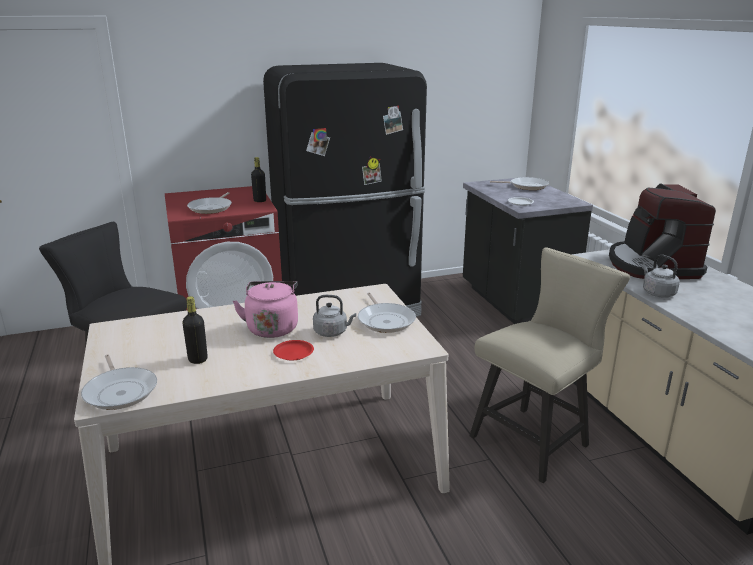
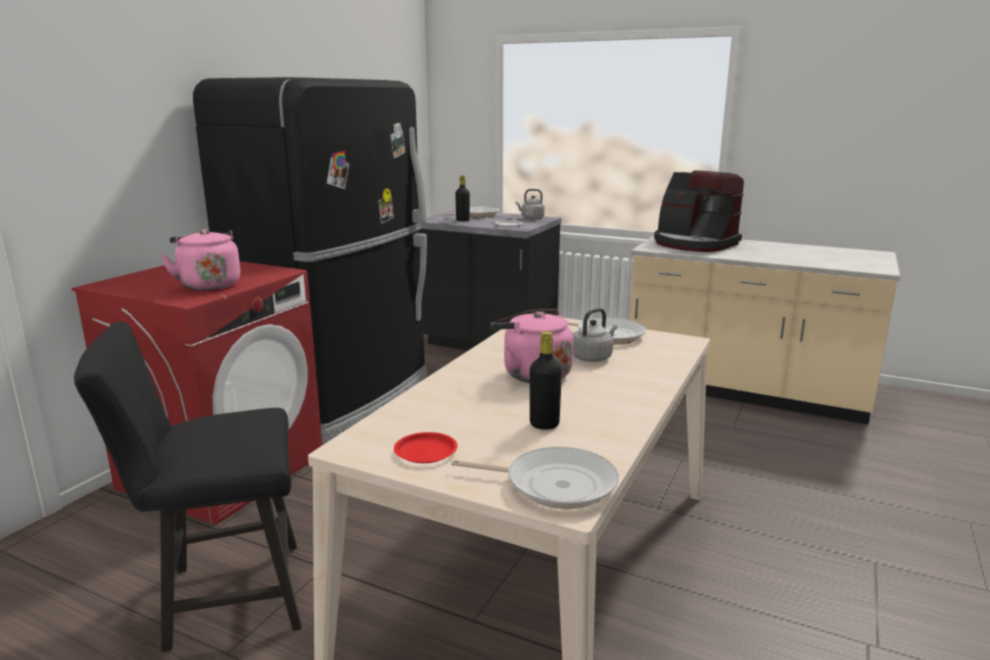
camera: 45 degrees left, 5 degrees down
(211, 208) = (209, 285): frying pan -> pink kettle
(260, 201) = (253, 267): black bottle -> black bottle (462, 220)
(294, 353) = (609, 382): red plate -> red plate (425, 452)
(535, 438) = (681, 430): beige chair -> none
(657, 293) = (742, 256): grey kettle -> grey kettle (531, 218)

